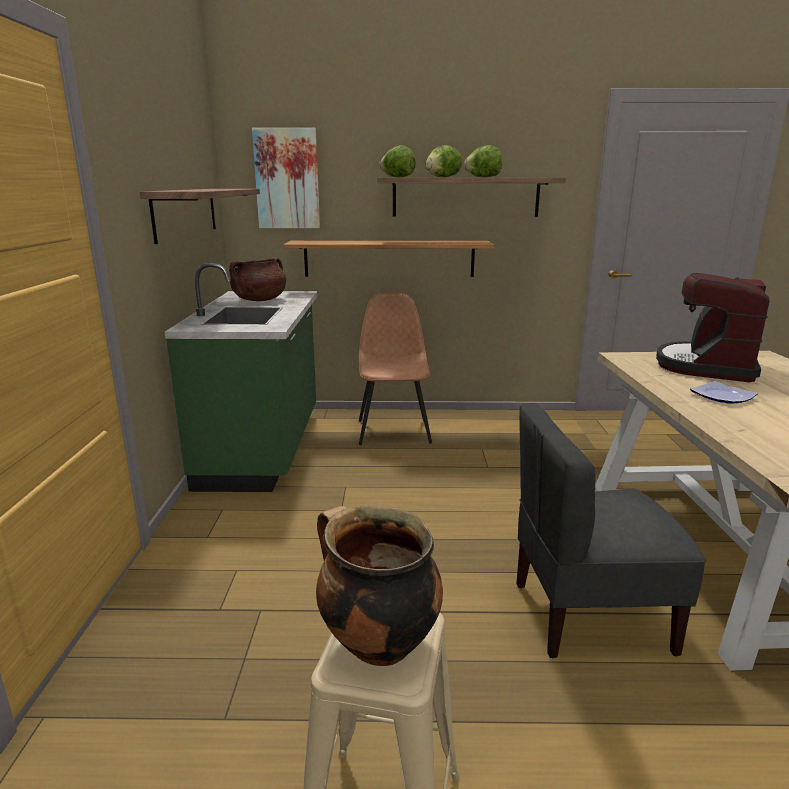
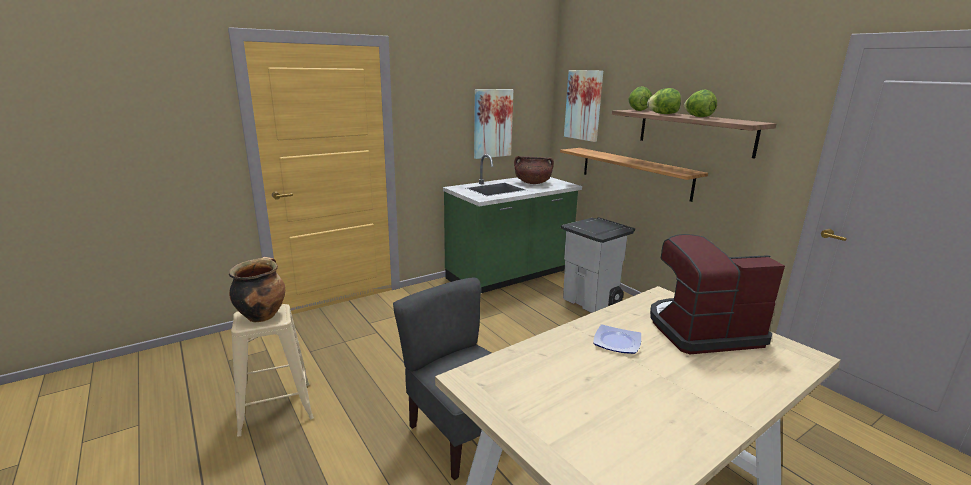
camera: 55 degrees right, 0 degrees up
(186, 213) = (492, 123): shelf -> picture
(393, 430) = (592, 301): brown chair -> grey trash can

